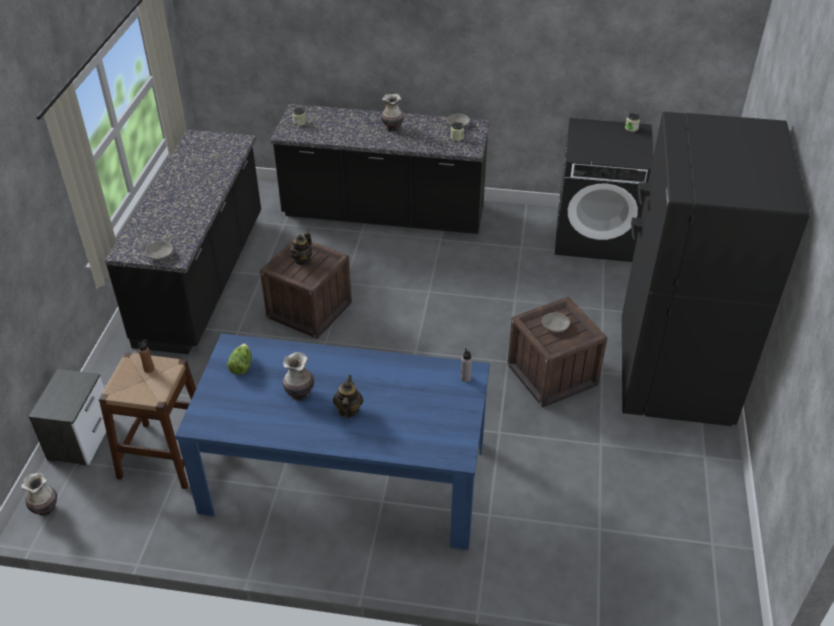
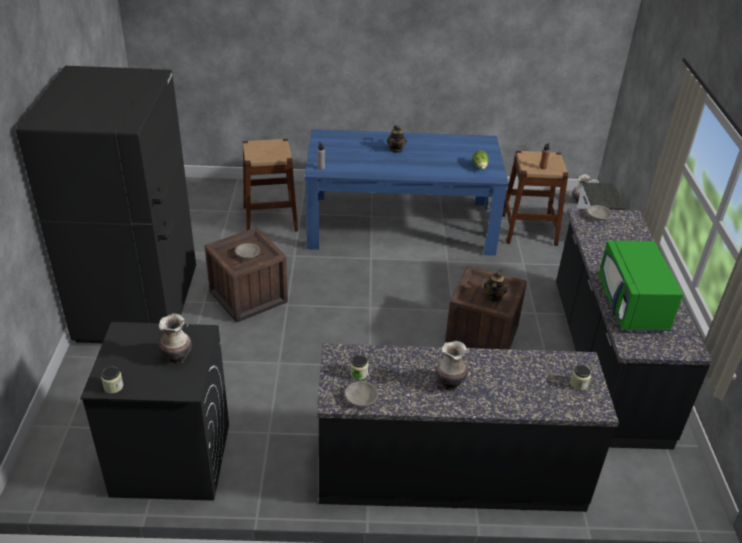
camera: 170 degrees right, 5 degrees down
(211, 167) = (632, 305): none -> green microwave
(299, 394) = (432, 155): vase -> vase (177, 357)
(534, 506) = (270, 218): none -> brown stool

